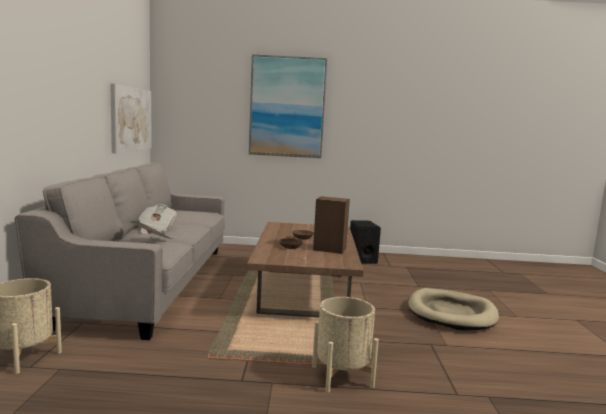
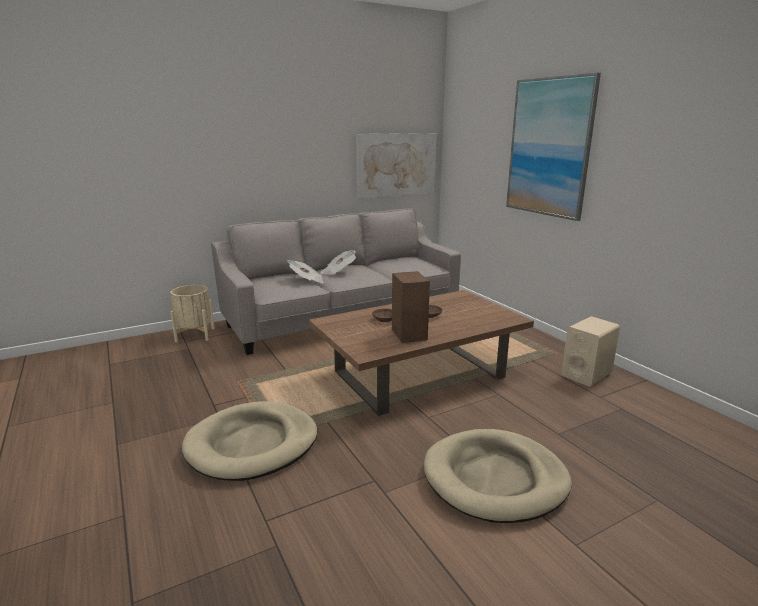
camera: 60 degrees right, 10 degrees up
(342, 376) = (252, 444): beige planter -> beige dog bed
(362, 259) = (586, 374): black speaker -> beige speaker

